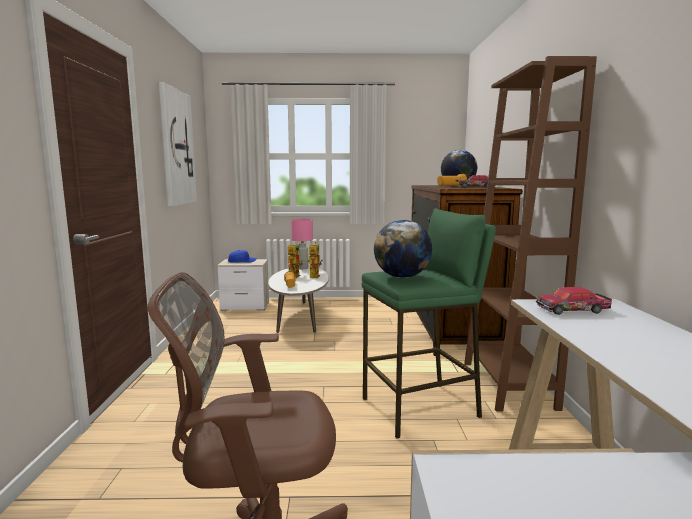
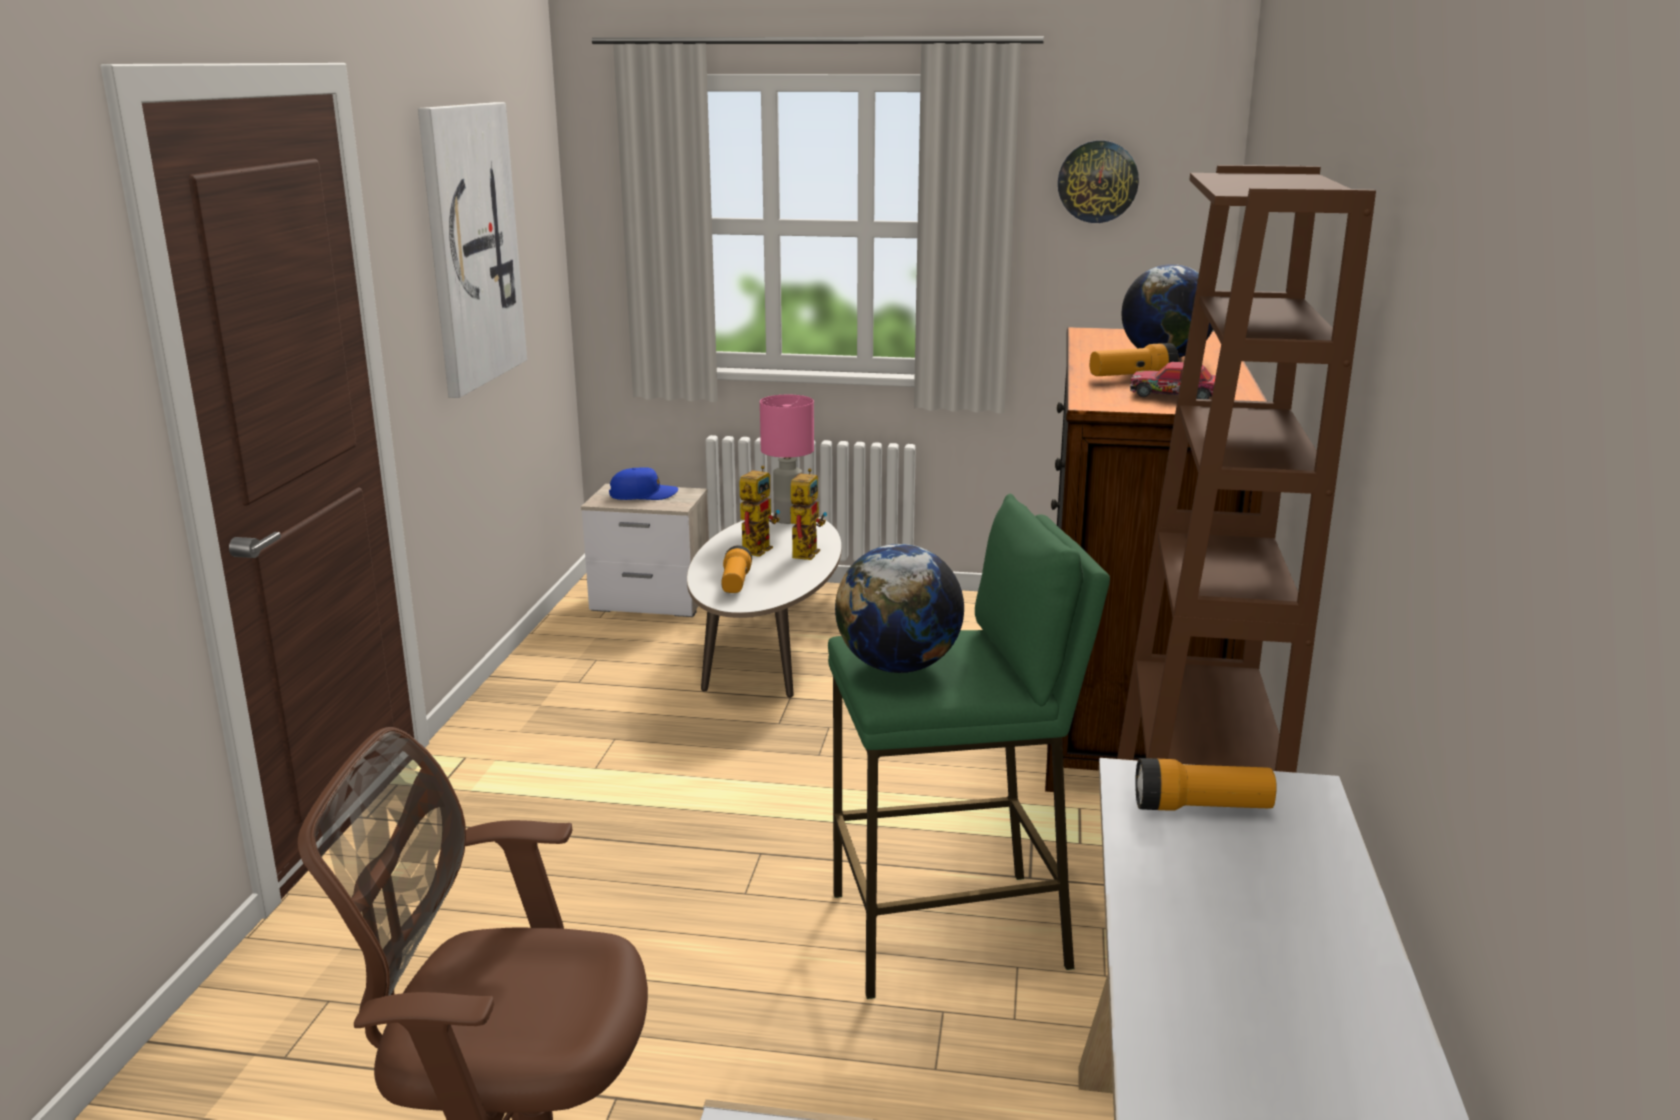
camera: 10 degrees right, 10 degrees up
(414, 137) = (1097, 181): none -> wall clock
(572, 310) = (1201, 808): toy car -> flashlight

